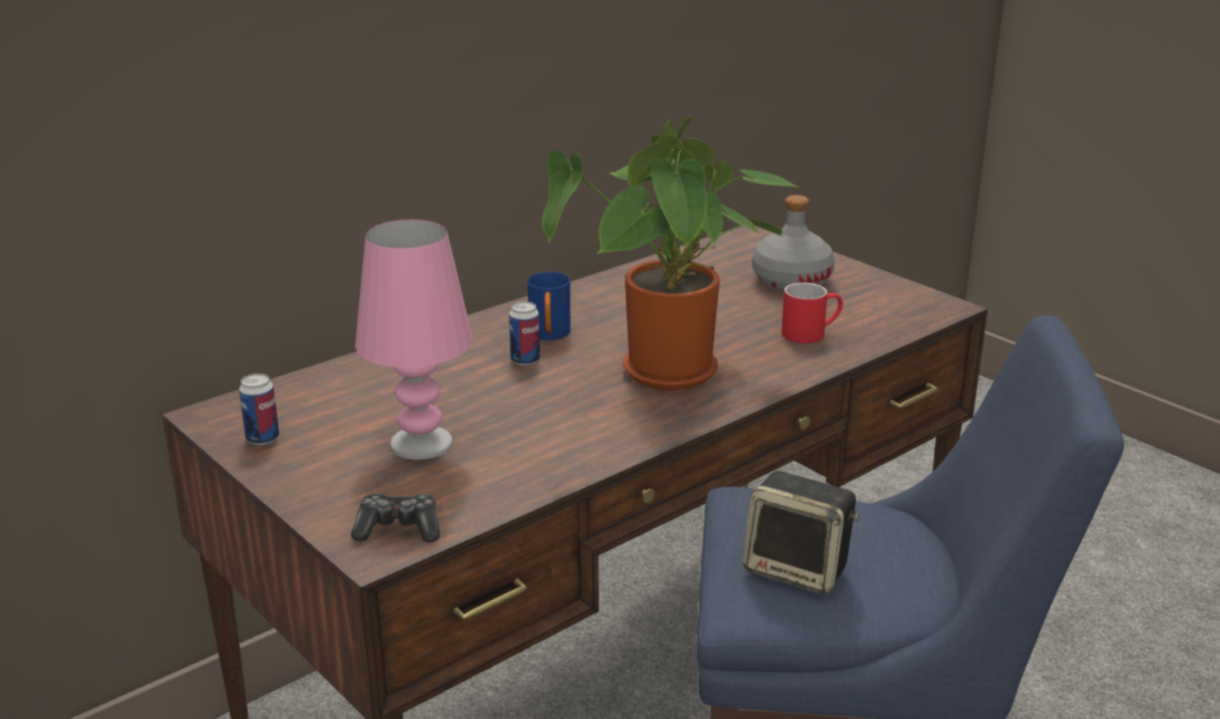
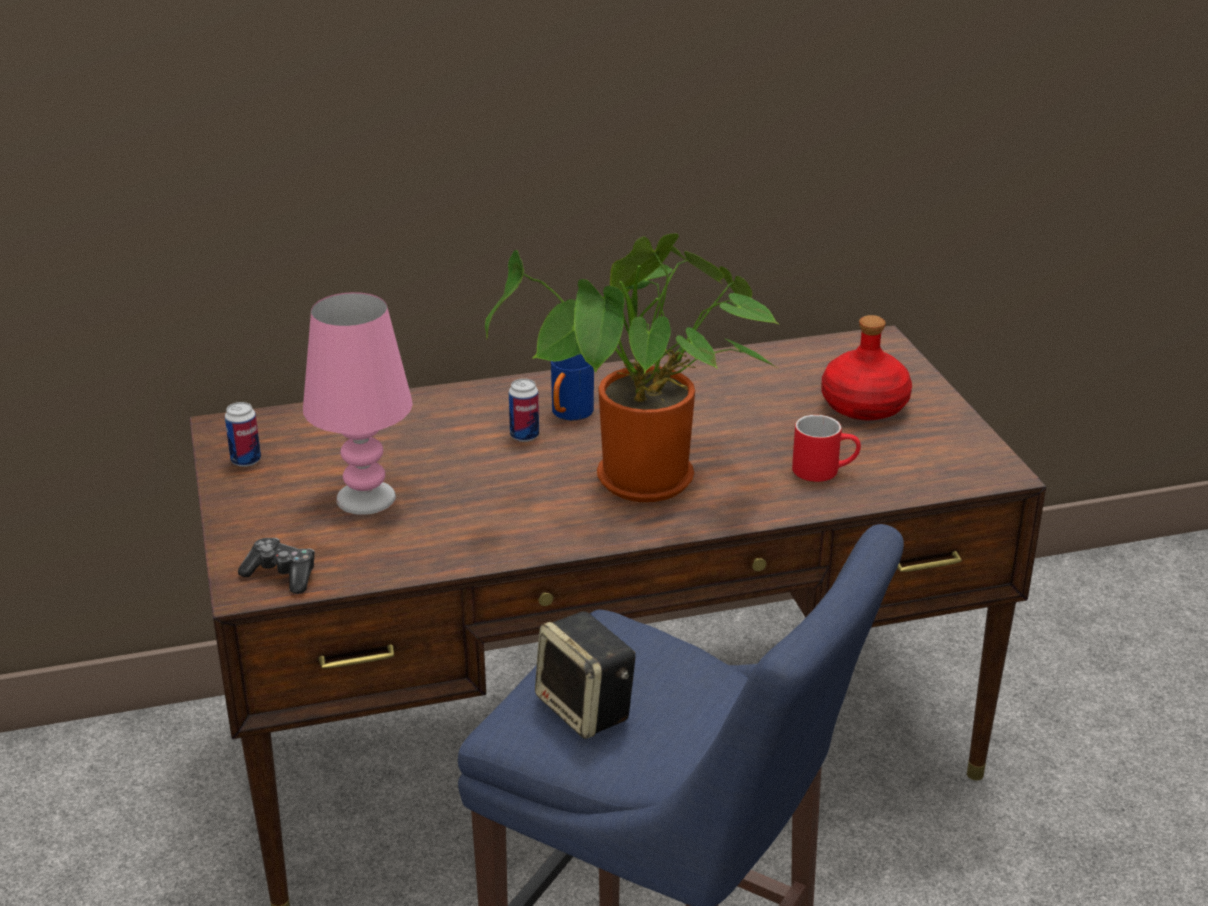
camera: 25 degrees right, 5 degrees up
(791, 281) = (864, 405): grey bottle -> red bottle

